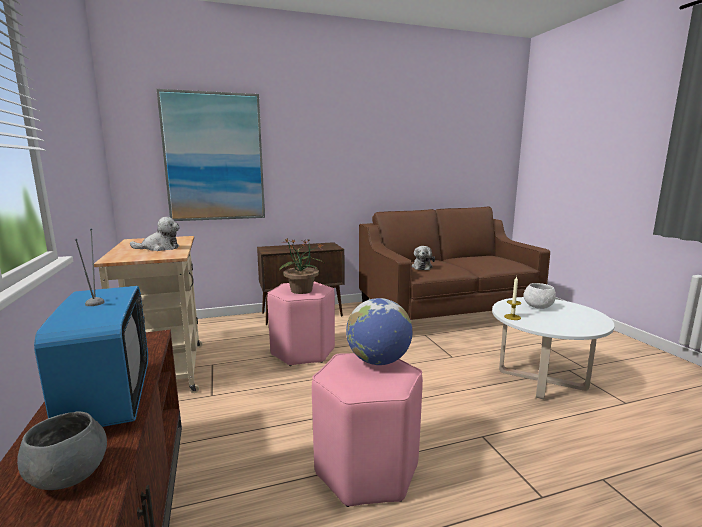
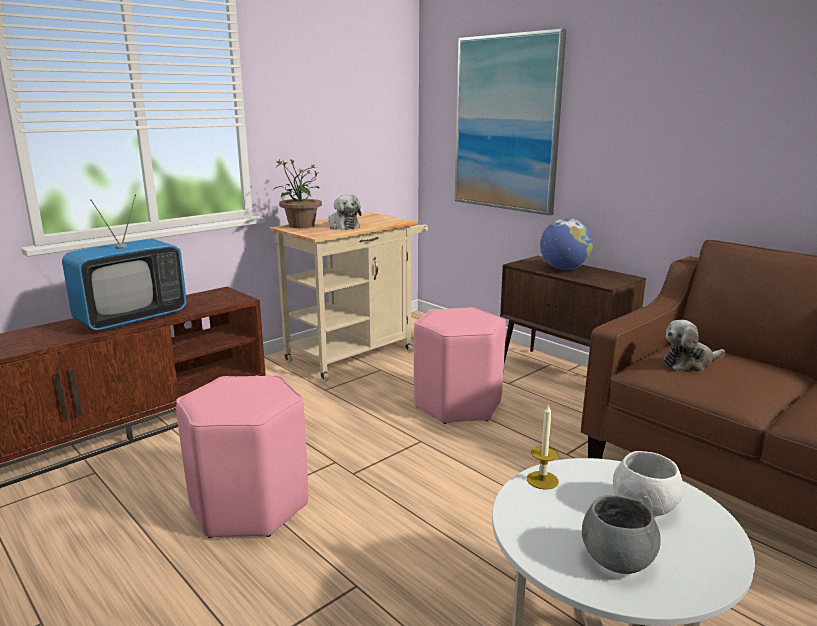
camera: 65 degrees right, 5 degrees up
(70, 475) = (46, 337): grey bowl -> grey bowl (618, 560)
(302, 291) = (451, 320): potted plant -> potted plant (301, 226)
(378, 361) = (265, 396): globe -> globe (564, 269)

